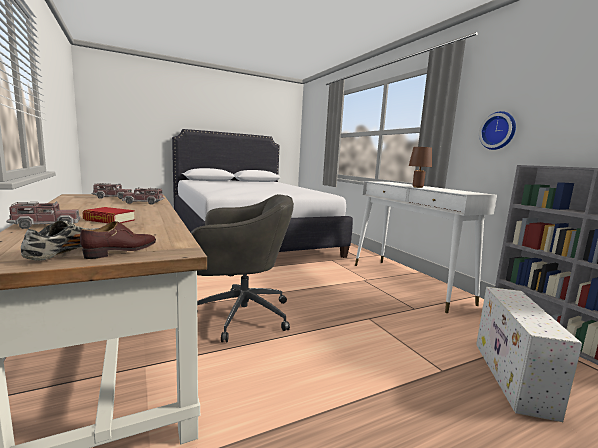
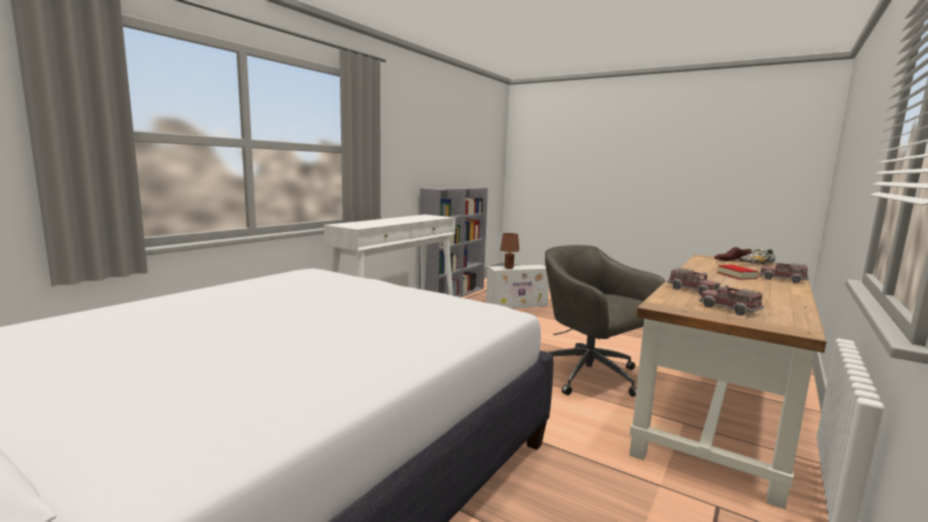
camera: 120 degrees left, 0 degrees up
(417, 187) = (412, 221): brown table lamp -> brown table lamp (509, 268)
(498, 131) = (395, 159): wall clock -> none

